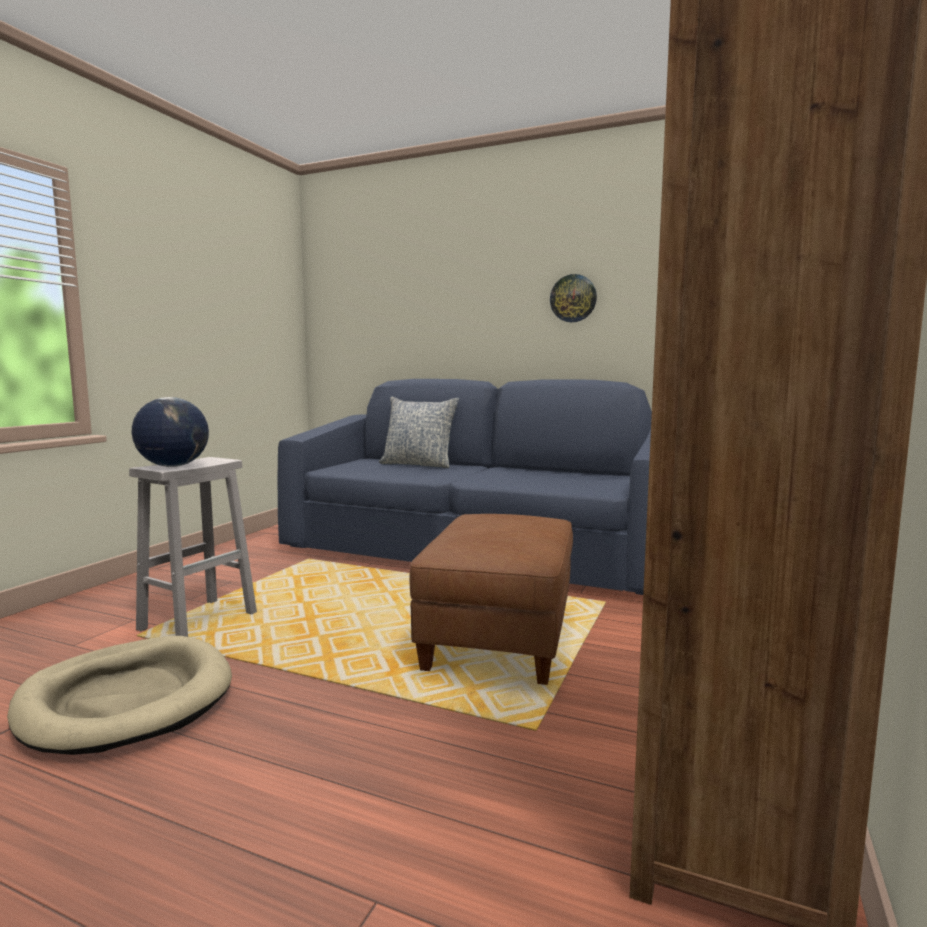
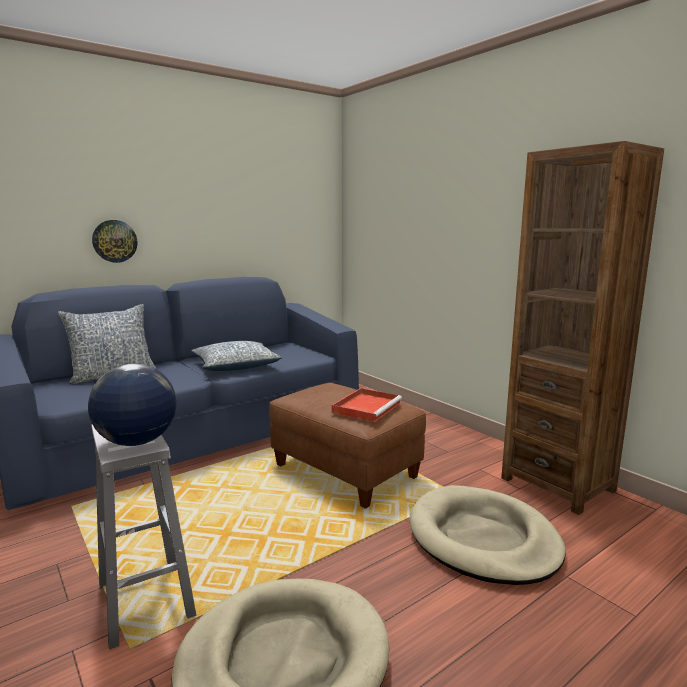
camera: 60 degrees left, 5 degrees up
(426, 780) = (482, 539): none -> beige dog bed
(489, 541) = (367, 407): none -> red tray
(509, 480) = (236, 366): none -> pillow
(573, 298) = (212, 211): wall clock -> wall clock (114, 241)

